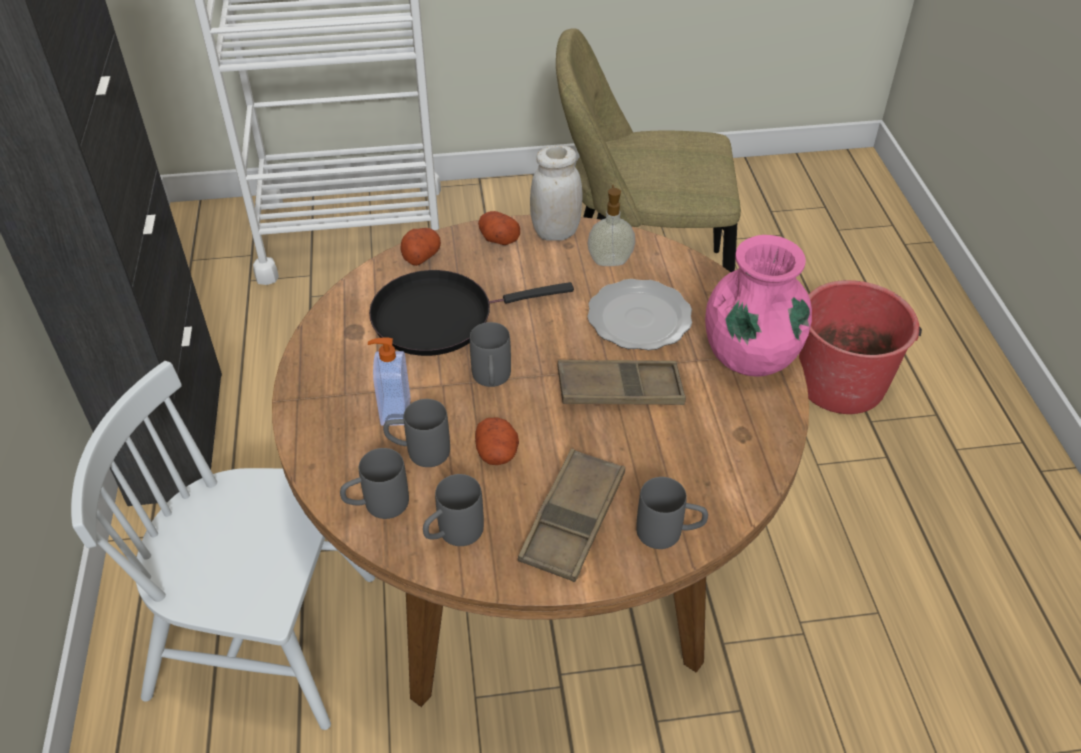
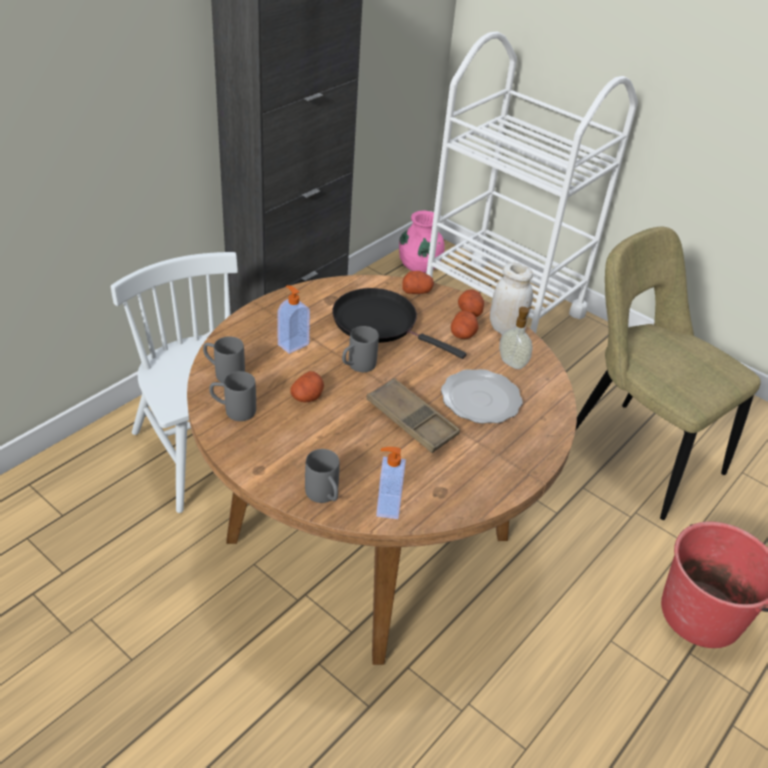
camera: 45 degrees right, 5 degrees down
(419, 452) = (275, 368): grey mug -> none
(529, 267) = (463, 334): none -> potato
(572, 520) = (291, 451): brown tray -> none
(727, 489) = (387, 506): none -> soap dispenser
(750, 356) = (511, 464): pink vase -> pink vase (419, 266)

